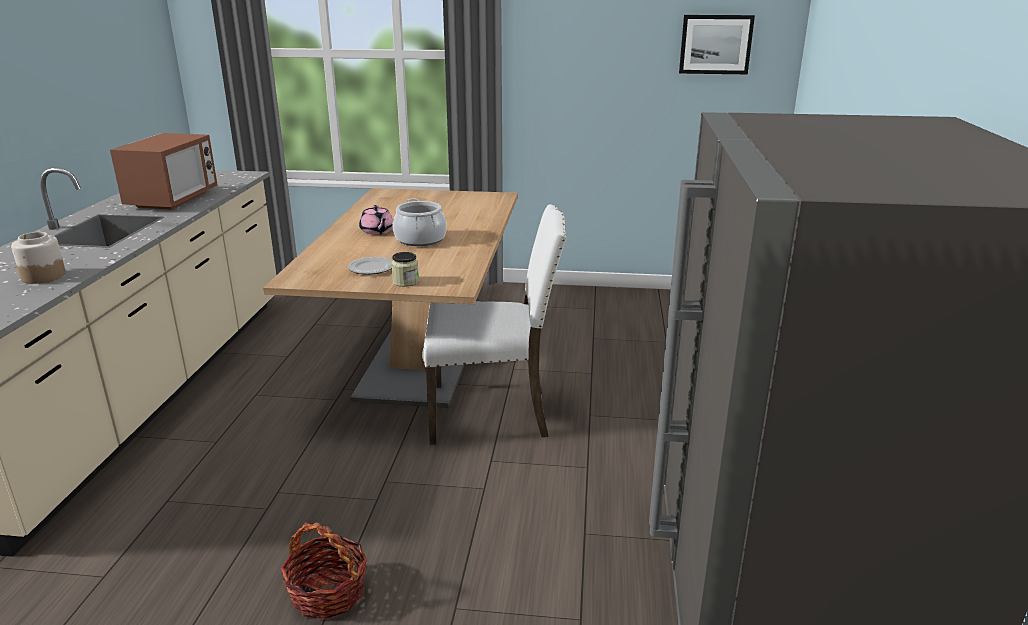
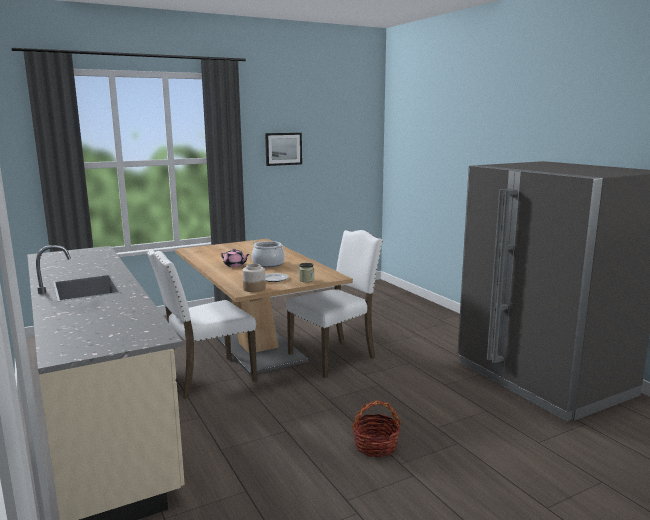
camera: 35 degrees left, 10 degrees down
(43, 276) = (121, 310): jar -> jar (254, 289)
(173, 200) = (87, 267): microwave -> none
(301, 387) = (207, 378): none -> white chair
(715, 44) = (346, 148): picture -> picture (283, 149)

